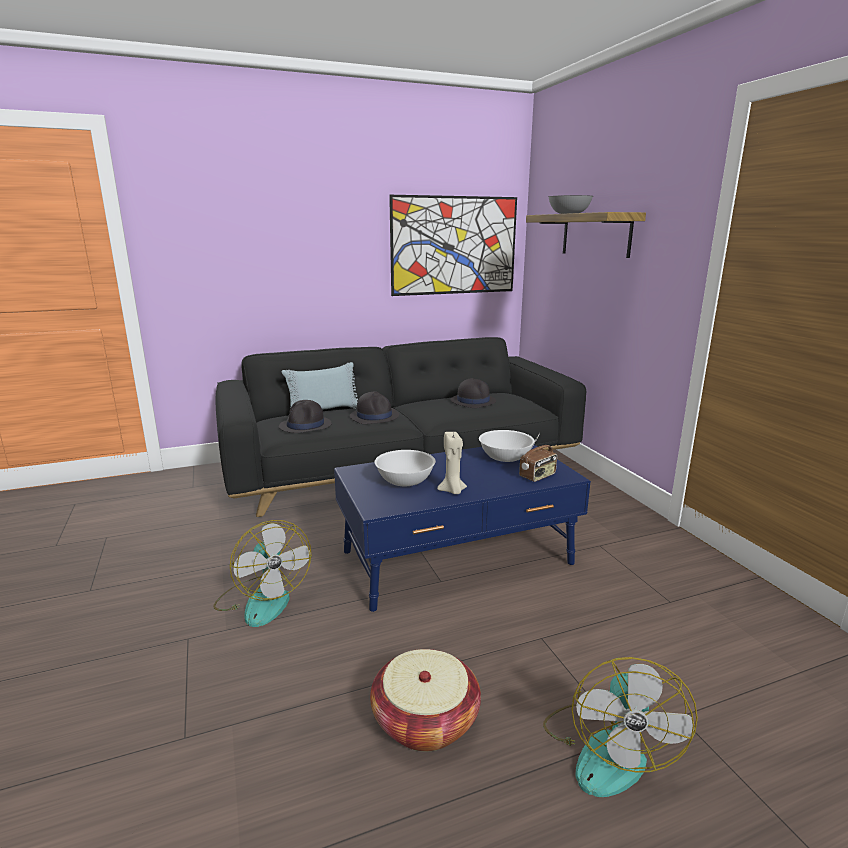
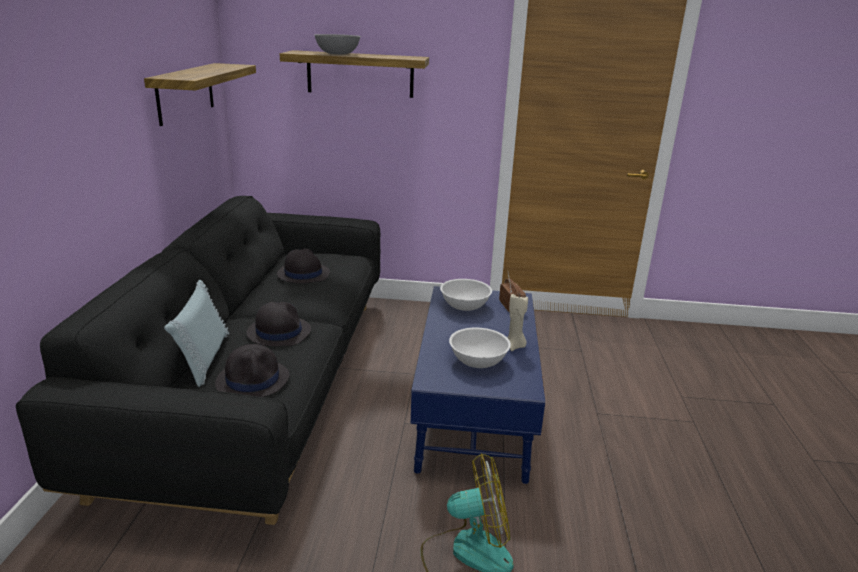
camera: 65 degrees left, 5 degrees up
(425, 720) = (664, 494): basket -> none
(454, 246) = (185, 92): picture -> shelf
(607, 748) = (701, 431): fan -> none

